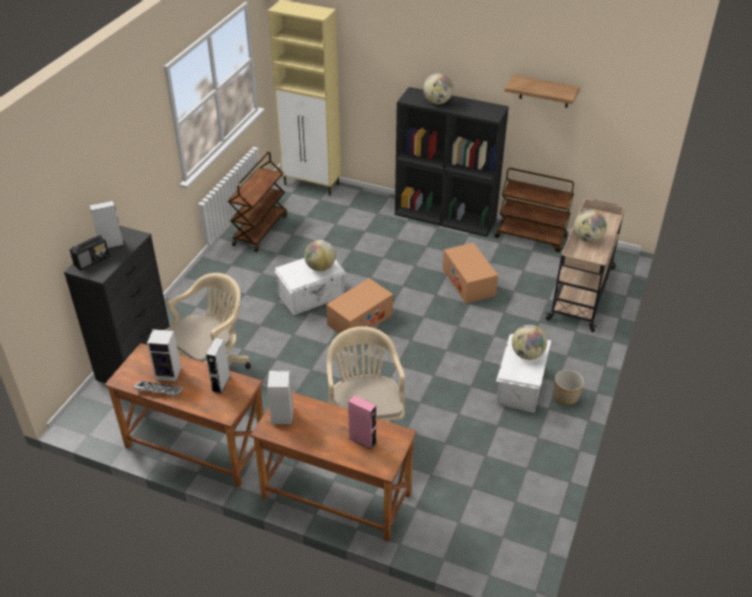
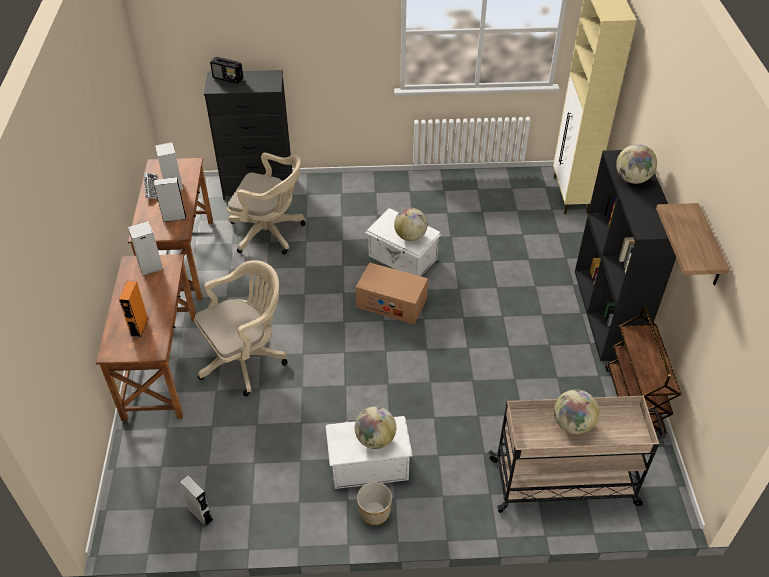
camera: 65 degrees right, 5 degrees up
(111, 245) = (254, 79): grey speaker -> grey speaker (201, 515)
(260, 230) = (471, 189): brown cart -> none
(362, 440) = (139, 327): pink speaker -> orange speaker
(468, 282) = (507, 369): cardboard box -> none

